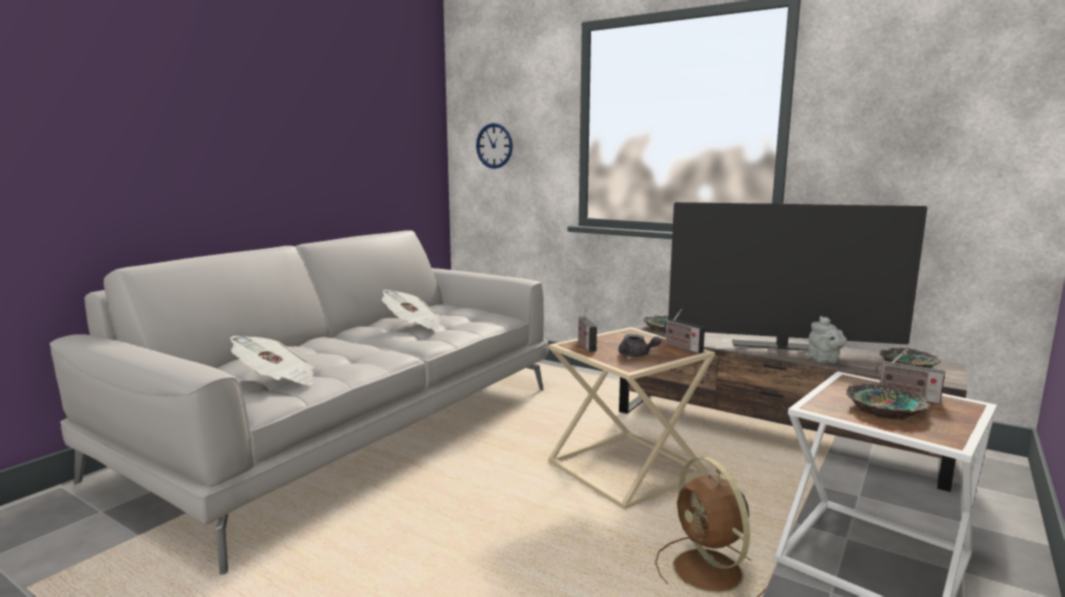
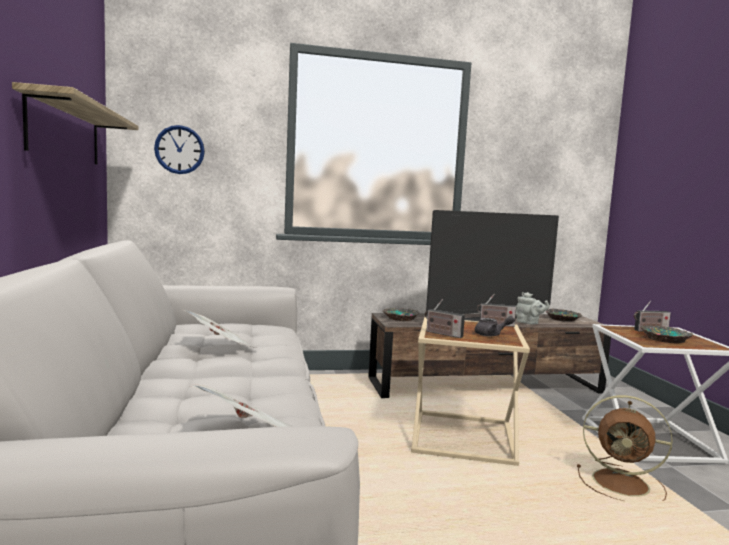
camera: 45 degrees left, 5 degrees down
(367, 146) = (65, 132): none -> shelf

